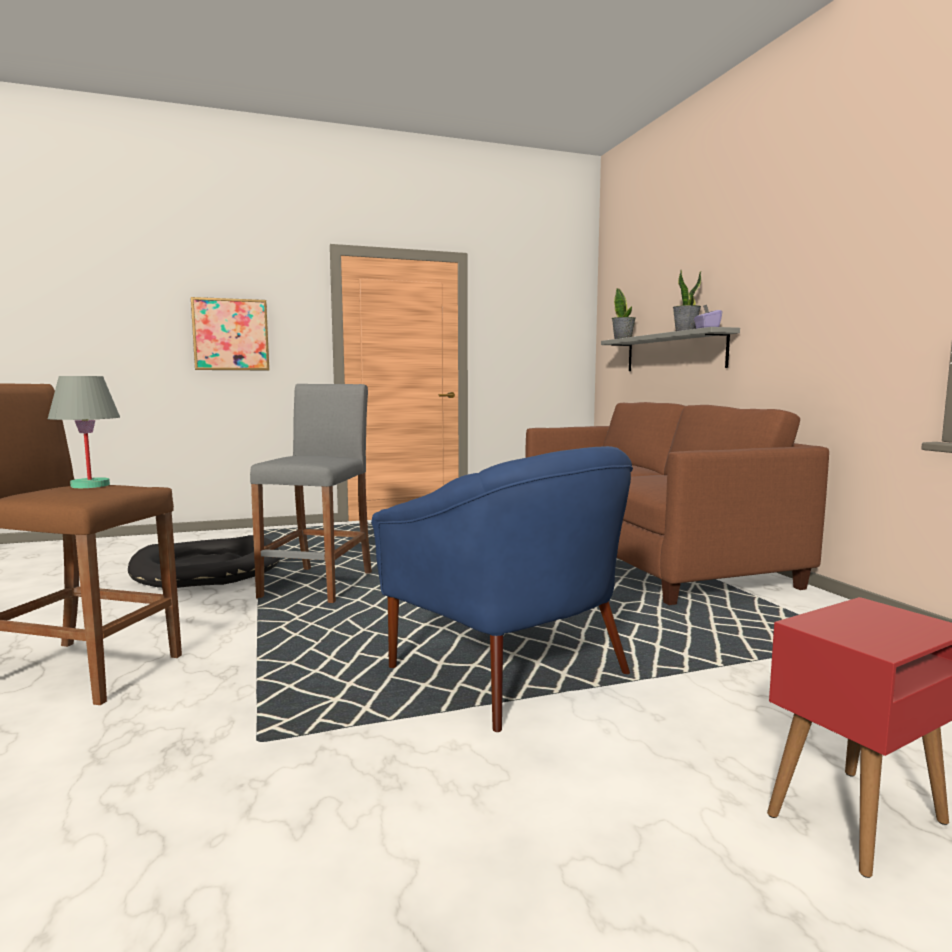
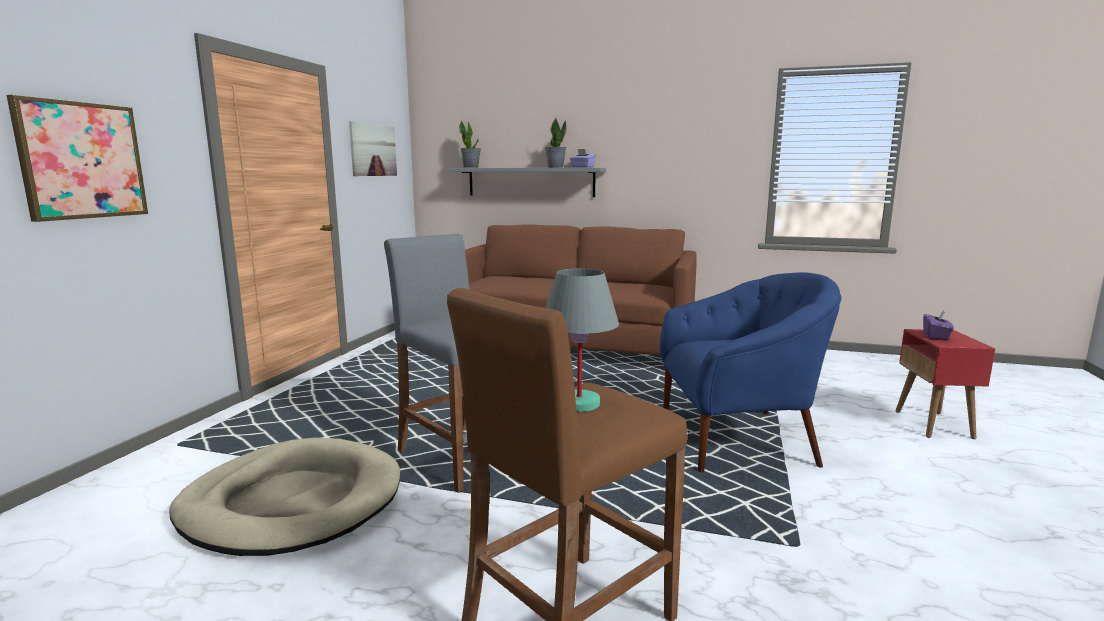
camera: 55 degrees left, 5 degrees up
(207, 569) = (292, 502): black dog bed -> beige dog bed
(529, 326) = (373, 150): none -> picture
(857, 617) = (936, 336): none -> purple tissue box

